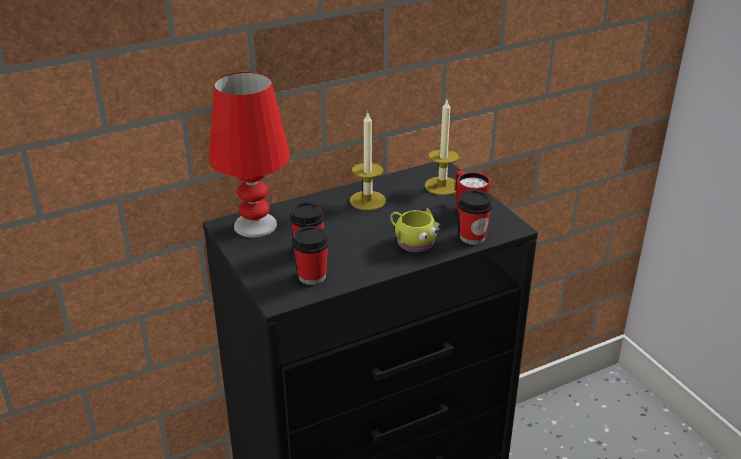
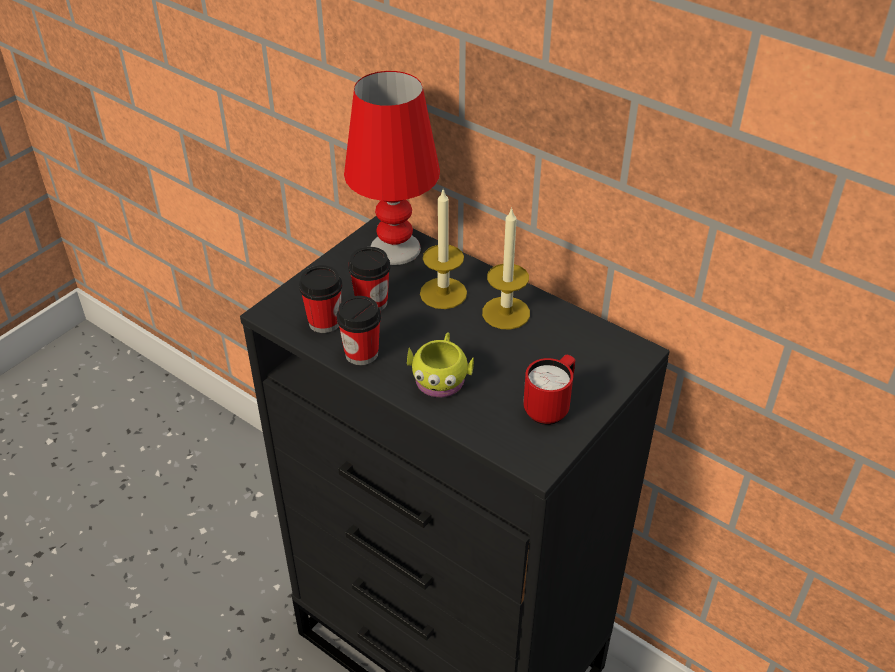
camera: 65 degrees right, 10 degrees up
(442, 186) = (591, 366): candle -> candle (443, 293)
(472, 237) = (485, 429): cup -> cup (361, 353)

